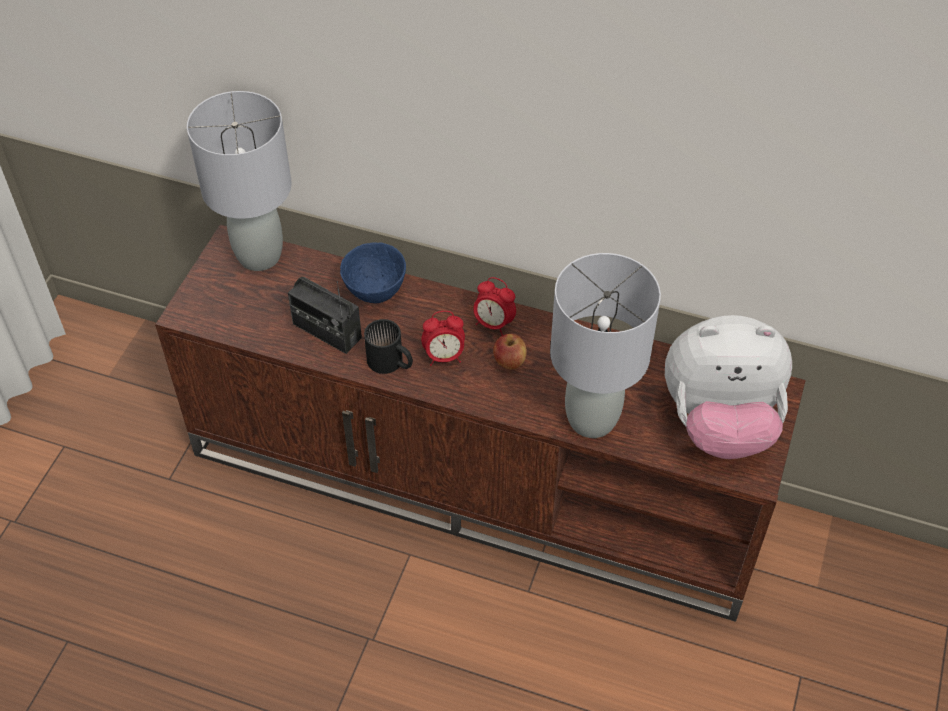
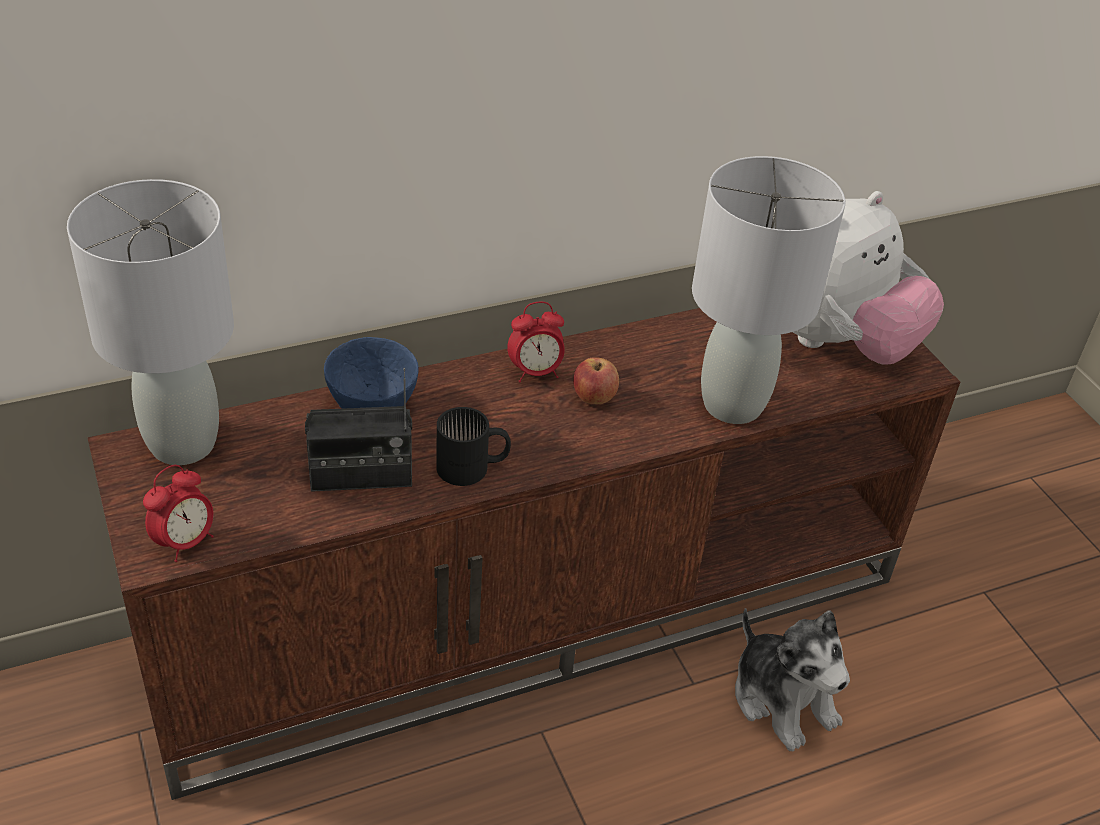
camera: 45 degrees left, 10 degrees down
(444, 357) = (522, 429): alarm clock -> alarm clock (185, 542)
(573, 641) = (783, 699): none -> plush toy

